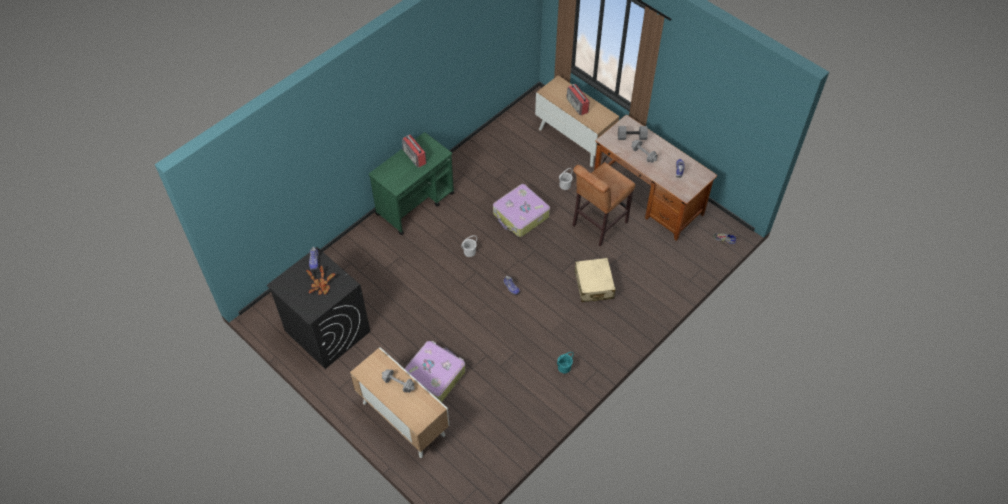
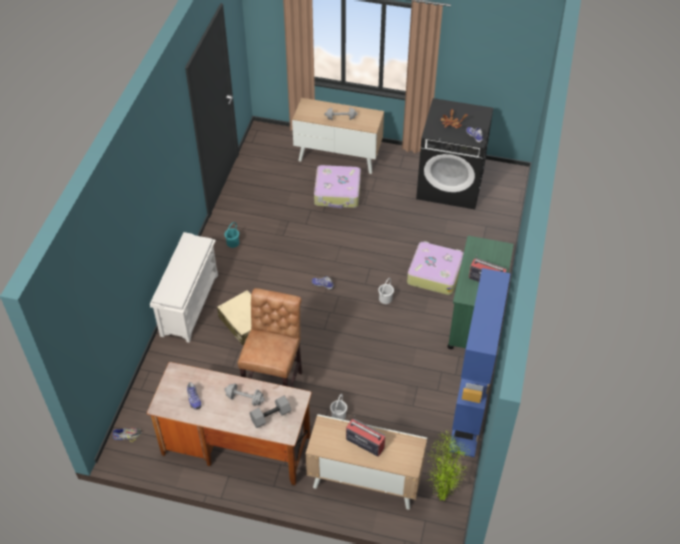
camera: 150 degrees right, 5 degrees down
(476, 146) = (469, 415): none -> blue bookcase
(520, 215) = (362, 358): suitcase -> suitcase (434, 273)
(532, 112) = (441, 496): none -> potted plant
(632, 323) = (189, 304): none -> white shoe rack

